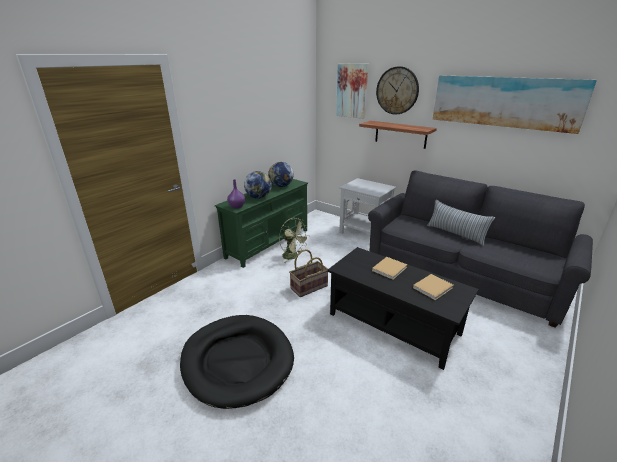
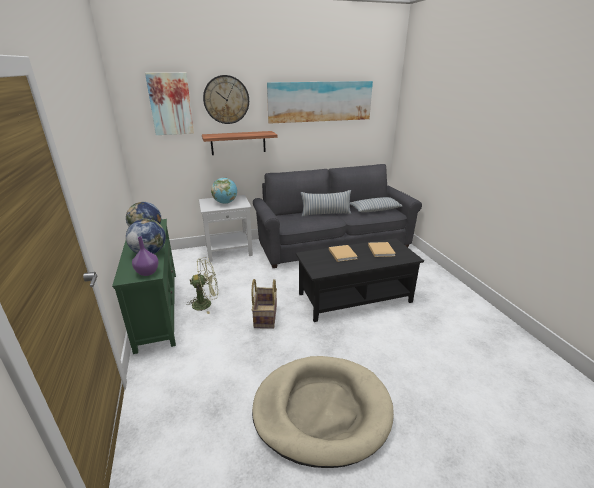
camera: 55 degrees left, 0 degrees up
(237, 361) = (321, 410): black dog bed -> beige dog bed
(367, 187) = (225, 203): none -> globe
(526, 255) = (375, 210): none -> pillow

